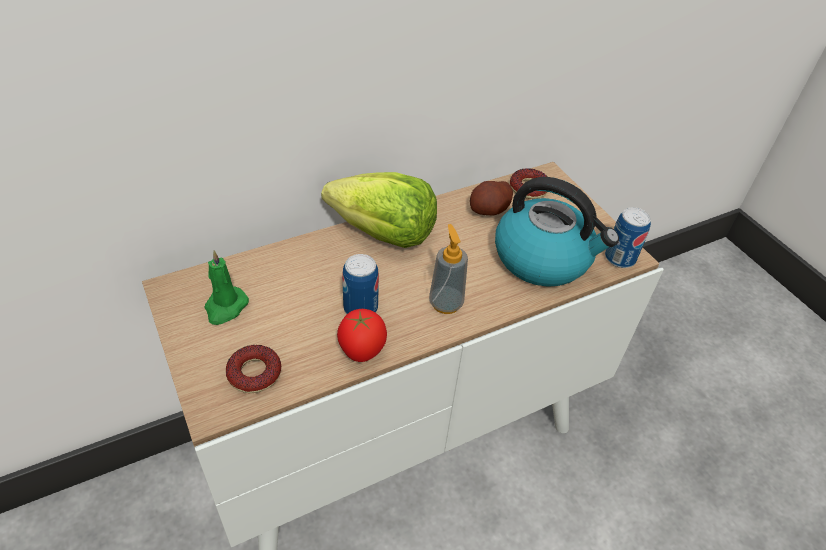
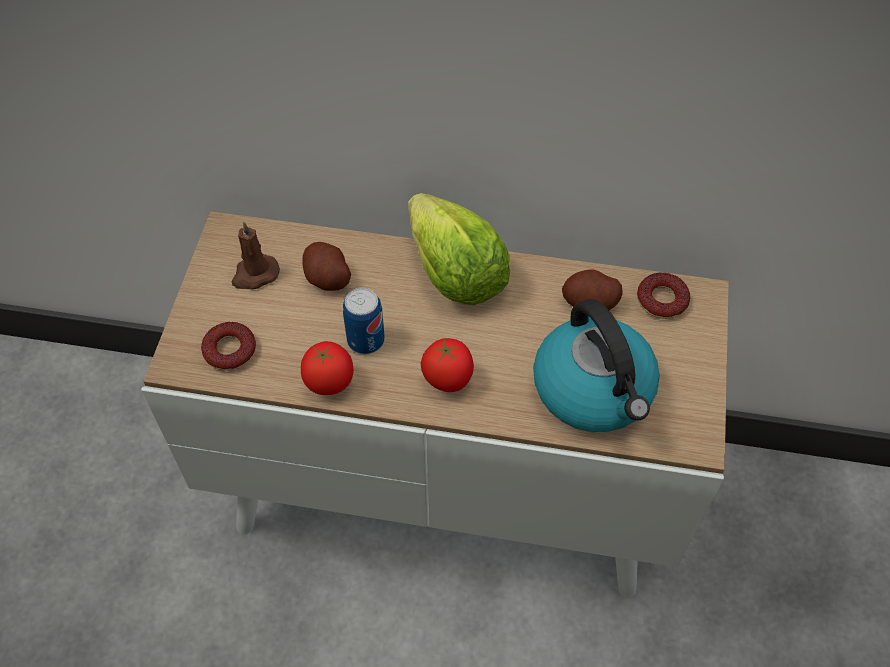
camera: 40 degrees right, 10 degrees up
(225, 307) = (254, 274): green candle -> brown candle
(290, 281) = (327, 278): none -> potato
(445, 303) = (448, 380): soap dispenser -> tomato
(619, 258) = (681, 438): can -> none

